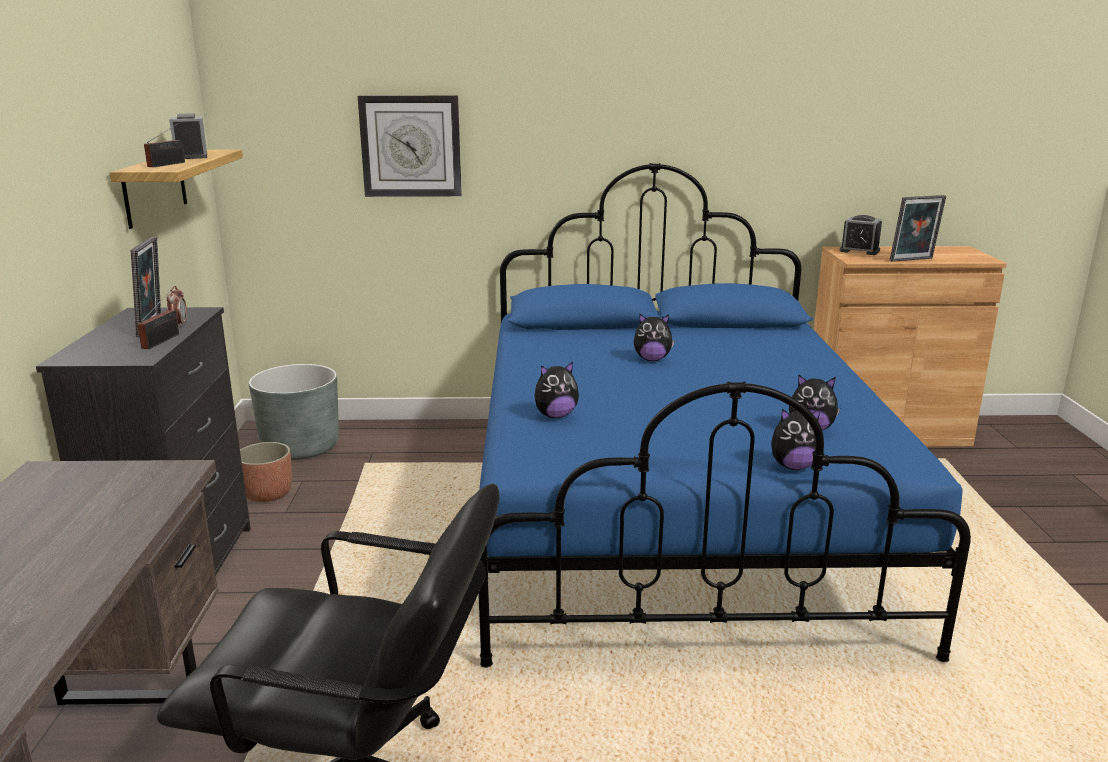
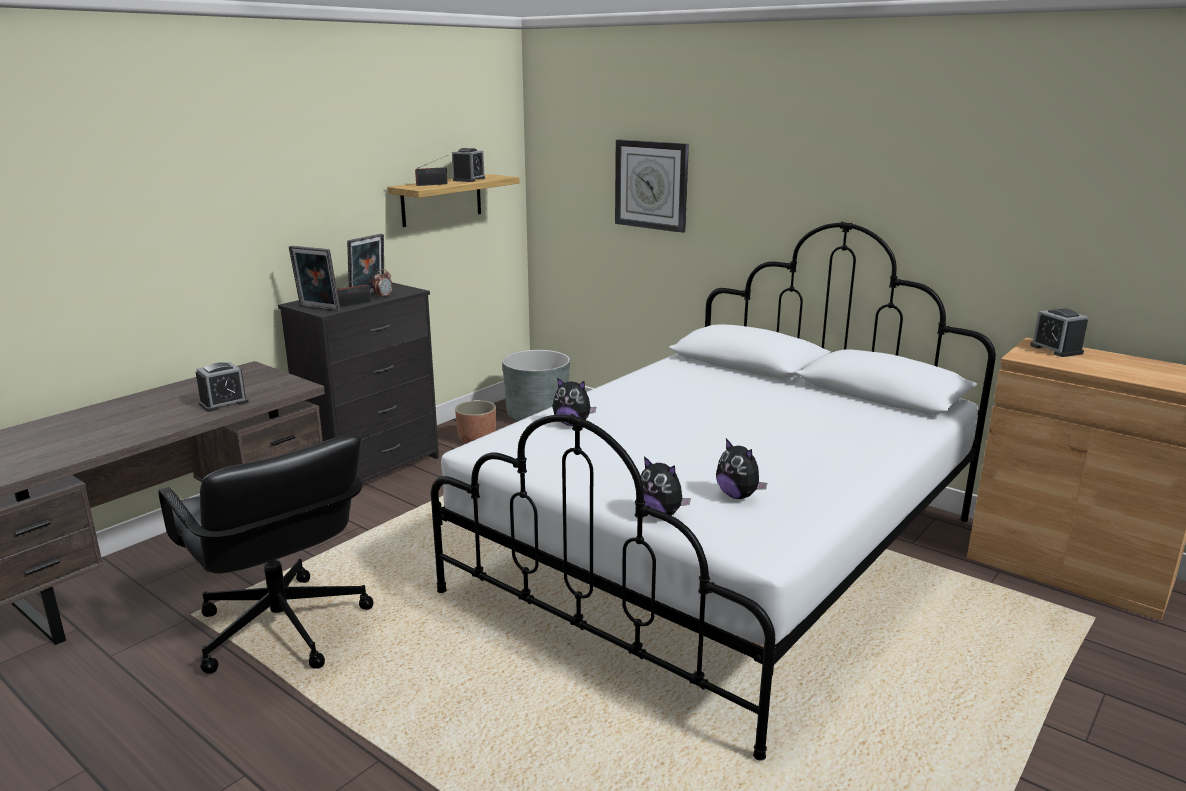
camera: 40 degrees right, 0 degrees up
(108, 526) = (223, 403): none -> alarm clock
(652, 359) = (732, 406): plush toy -> none
(672, 513) = (723, 554): blue bed -> white bed
(913, 260) = (1094, 371): picture frame -> picture frame (318, 309)

